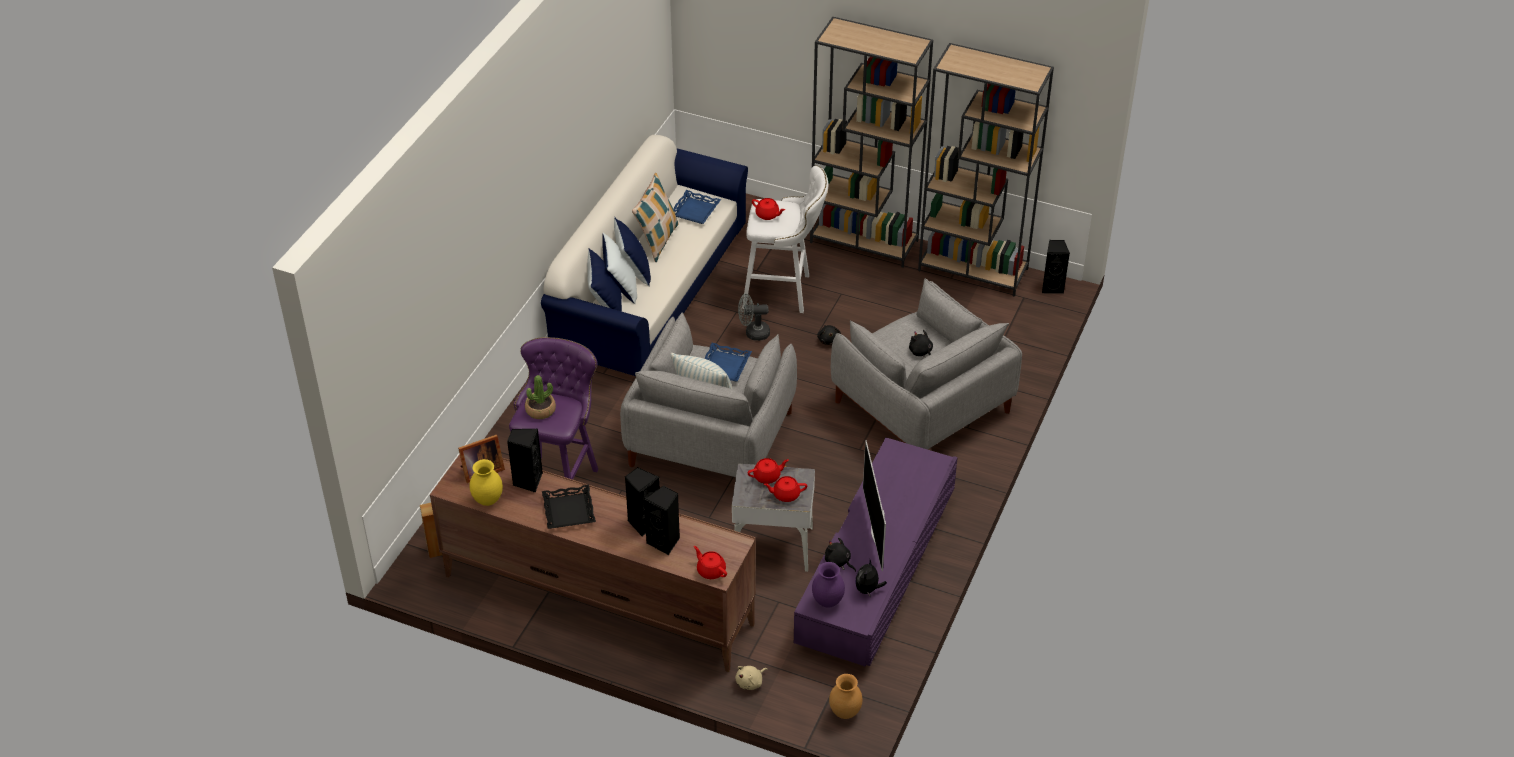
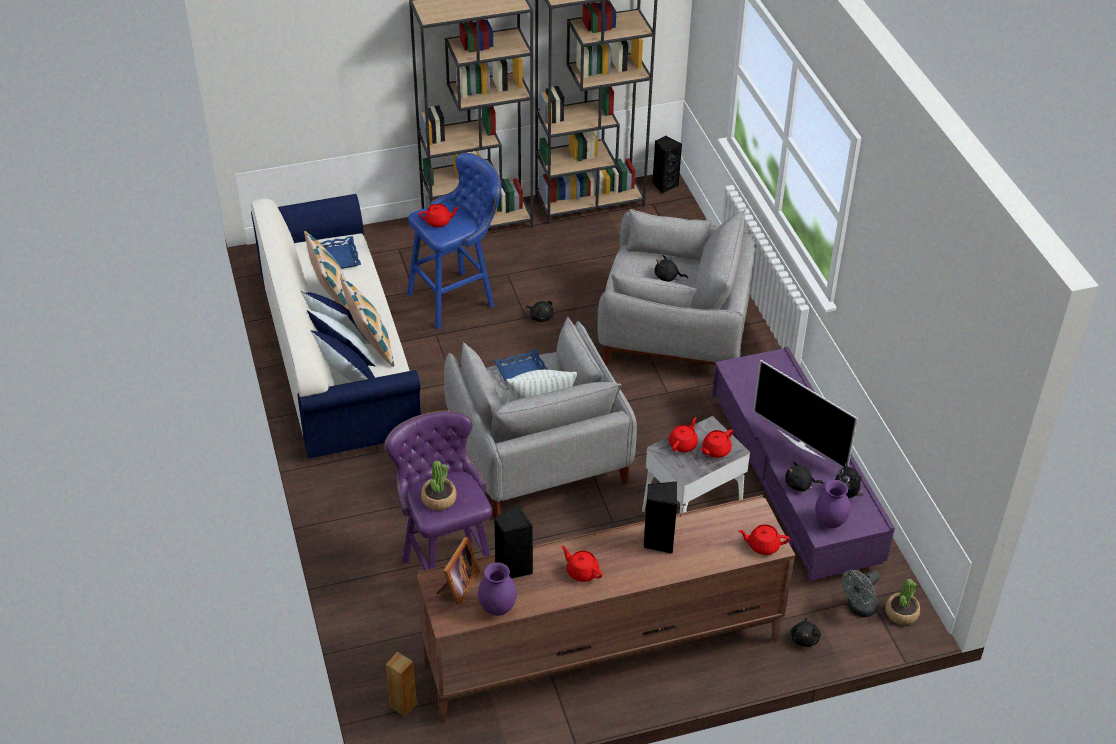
camera: 40 degrees left, 0 degrees up
(488, 501) = (498, 609): yellow vase -> purple vase
(568, 511) = (582, 571): black tray -> red teapot
(646, 288) = (370, 347): none -> pillow
(665, 542) = (696, 546): black speaker -> none
(750, 682) = (804, 638): beige plush toy -> black plush toy
(753, 333) = (471, 345): grey fan -> grey fan (859, 608)
(785, 292) = (459, 296): white stool -> blue stool
(845, 713) = (901, 613): brown vase -> potted plant

